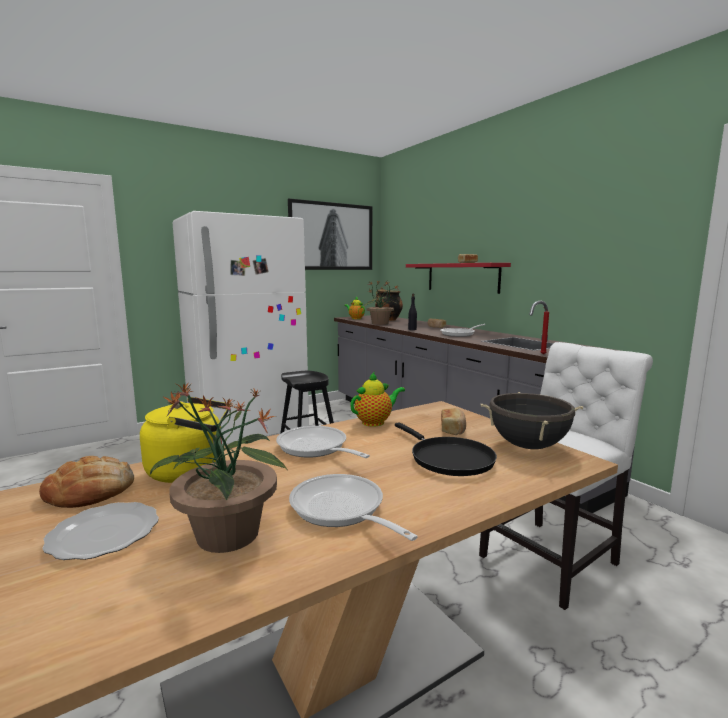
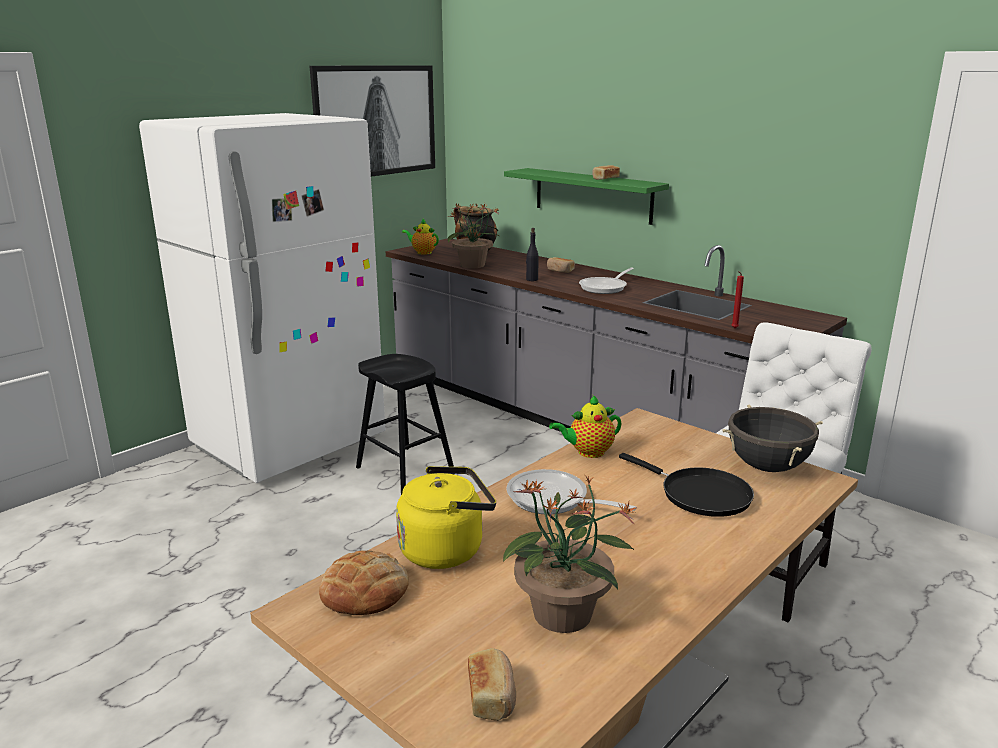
camera: 15 degrees left, 10 degrees up
(104, 533) = (442, 633): plate -> none
(341, 510) = (643, 571): frying pan -> none
(375, 422) = (588, 452): teapot -> teapot turned 150 degrees counterclockwise
(453, 429) = (679, 452): bread -> bread (492, 696)
(462, 277) = (592, 195): red shelf -> green shelf

